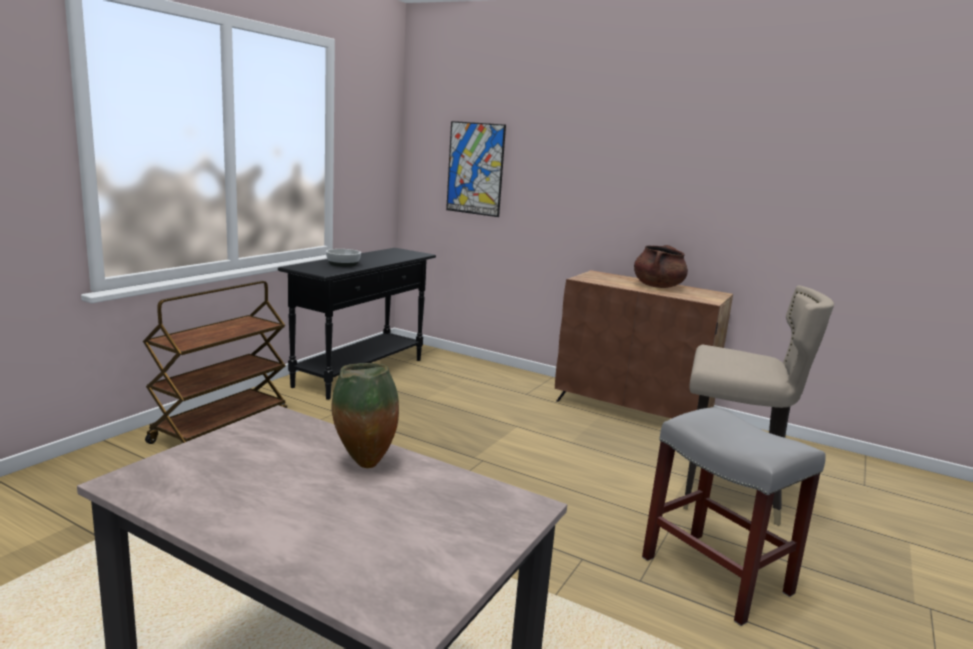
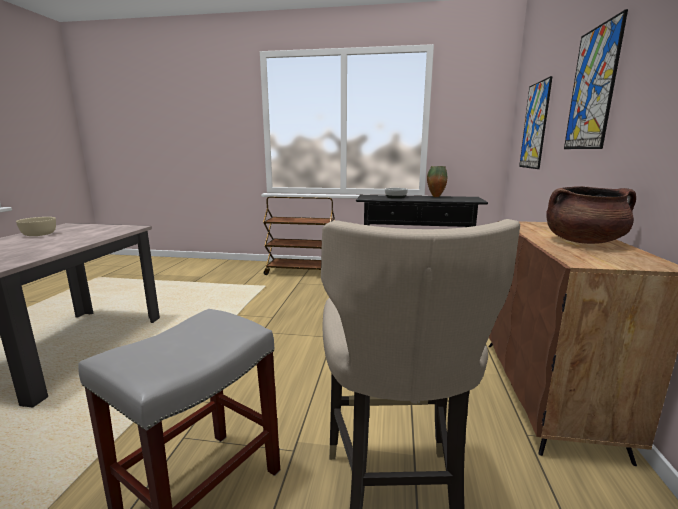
camera: 70 degrees right, 0 degrees up
(234, 503) = (39, 234): none -> beige bowl
(363, 464) = (72, 241): vase -> vase (435, 197)
(587, 157) = (592, 89): none -> picture

